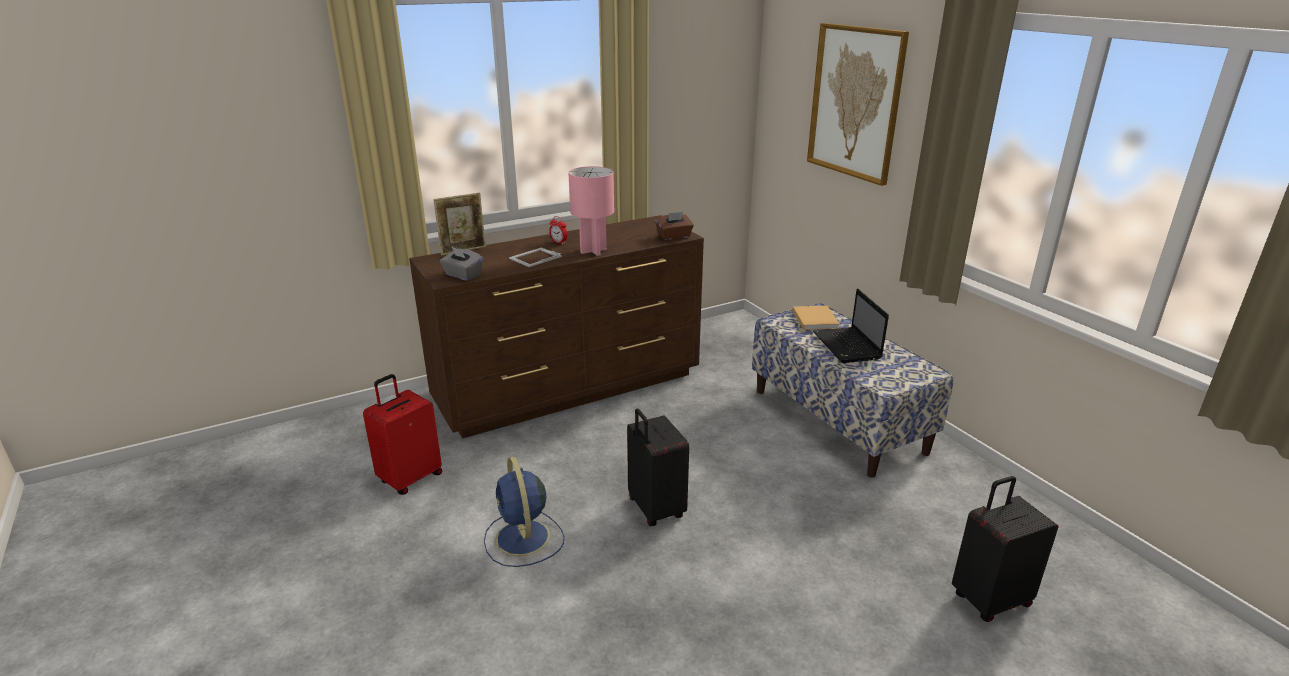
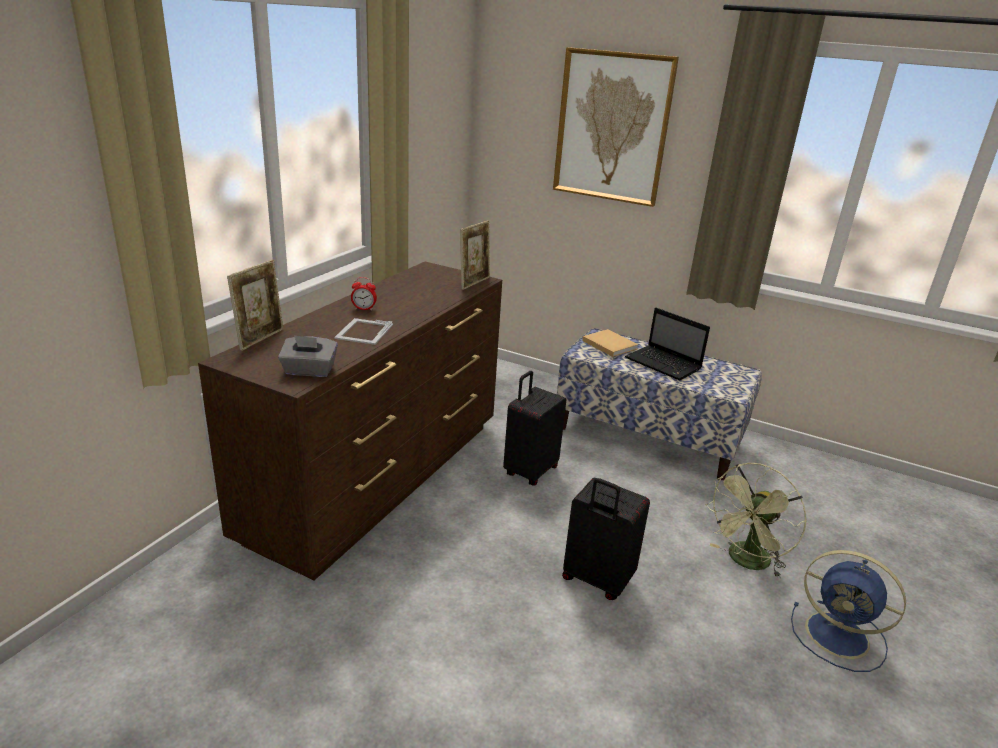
camera: 35 degrees left, 0 degrees up
(410, 478) = (298, 657): red suitcase -> none
(523, 539) = (509, 672): blue fan -> blue fan (840, 636)
(593, 251) = (417, 312): pink table lamp -> none
(674, 237) = (474, 283): brown tissue box -> picture frame
(807, 546) = (745, 562): none -> green fan
(989, 599) = (894, 553): black suitcase -> black suitcase (529, 471)

